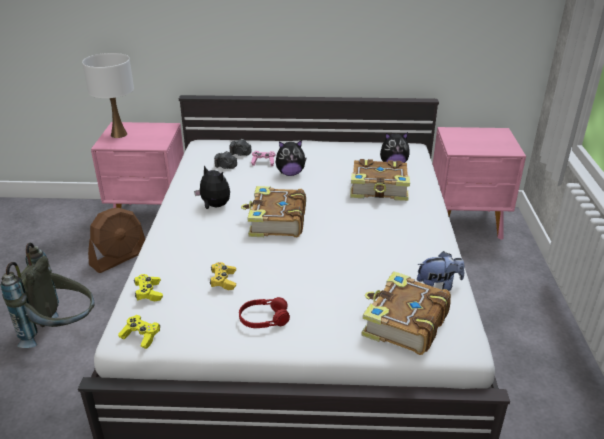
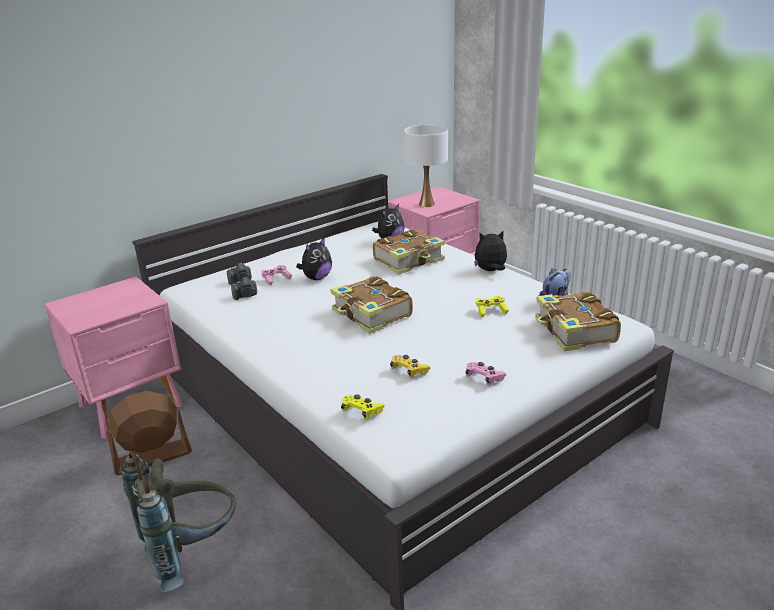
camera: 40 degrees left, 5 degrees down
(118, 134) = (80, 310): white table lamp -> white table lamp (426, 204)
(119, 258) = (152, 457): brown fan -> brown fan turned 120 degrees counterclockwise
(141, 336) = (414, 442): yellow game controller -> yellow game controller (491, 311)
(214, 206) = (294, 328): plush toy -> plush toy (490, 271)
(264, 319) = (484, 378): red headphones -> pink game controller

